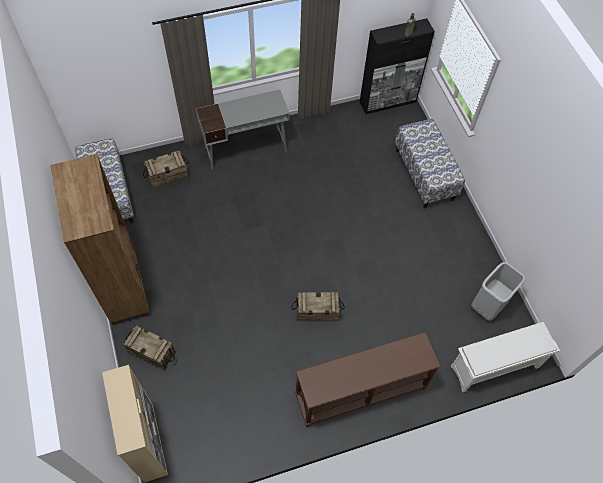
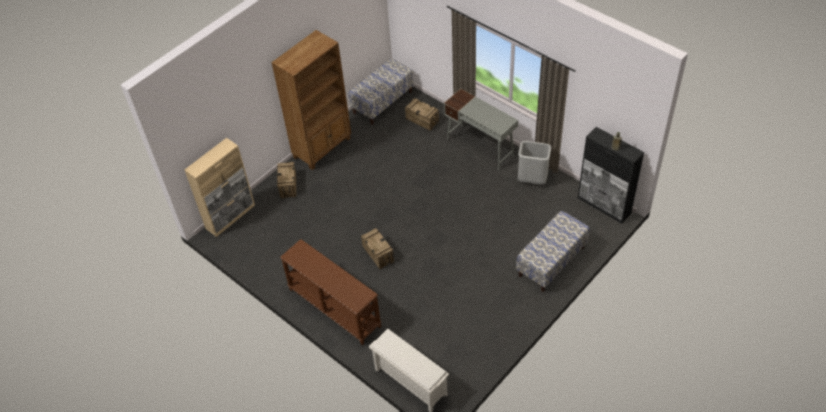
camera: 65 degrees right, 10 degrees down
(488, 306) = (461, 356): grey trash can -> grey trash can (532, 180)

